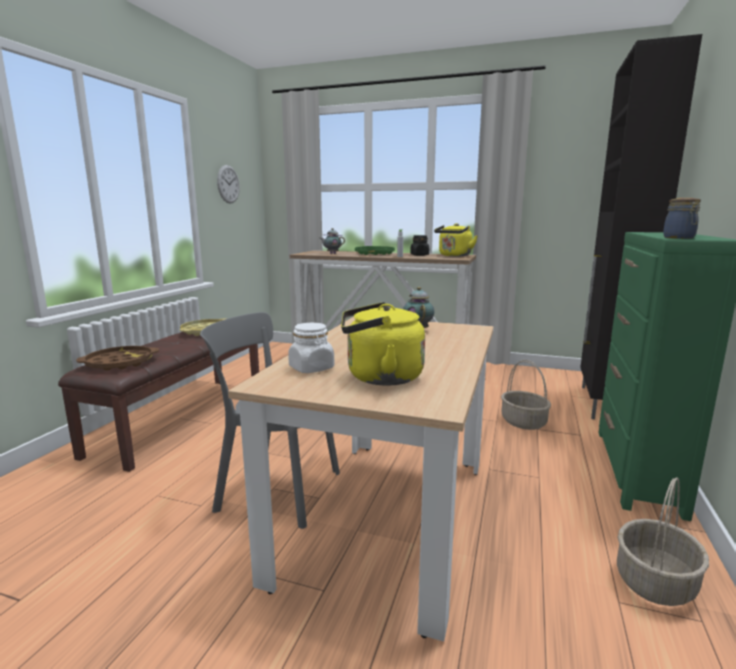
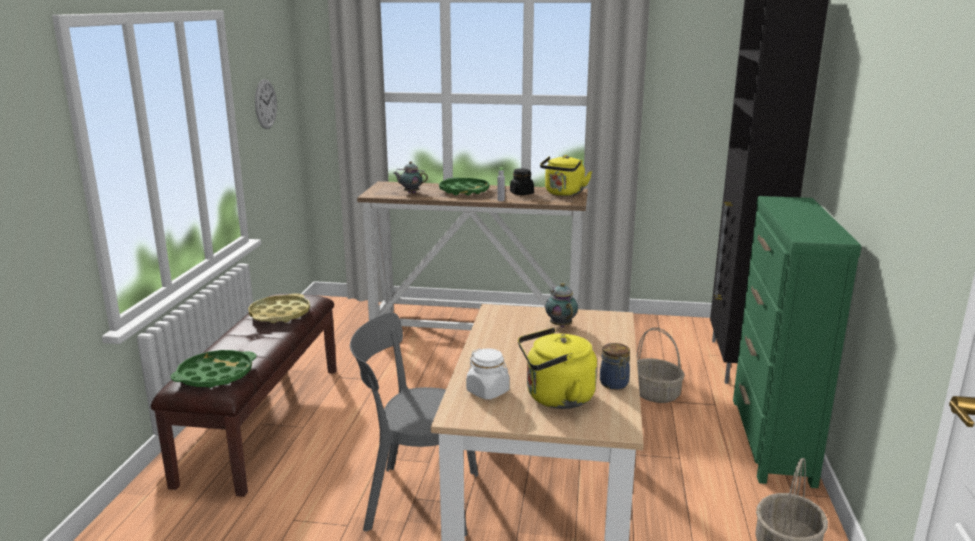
camera: 10 degrees left, 5 degrees up
(120, 363) = (215, 375): brown tray -> green tray
(679, 238) = (805, 235): jar -> jar (614, 384)

